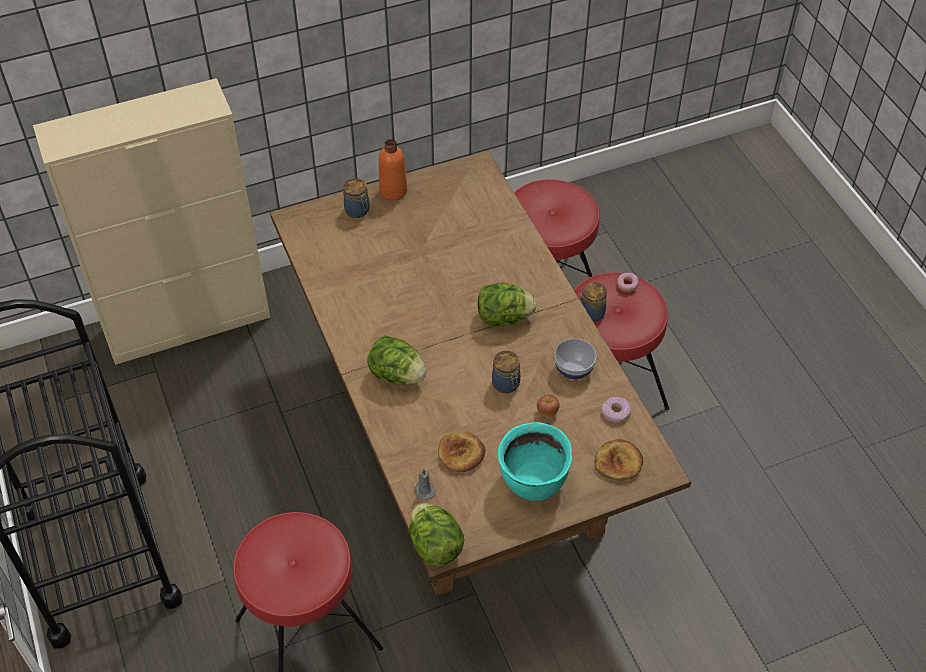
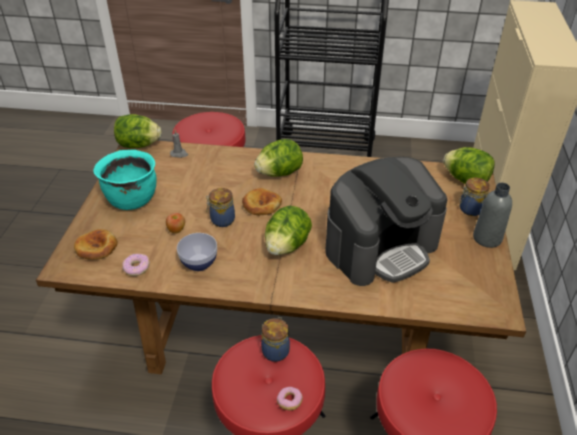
camera: 120 degrees right, 10 degrees down
(309, 224) = (466, 180): none -> lettuce
(393, 191) = (487, 238): orange bottle -> grey bottle
(456, 254) = (381, 247): none -> coffee machine
(461, 454) = (188, 177): bread -> bread (261, 204)

